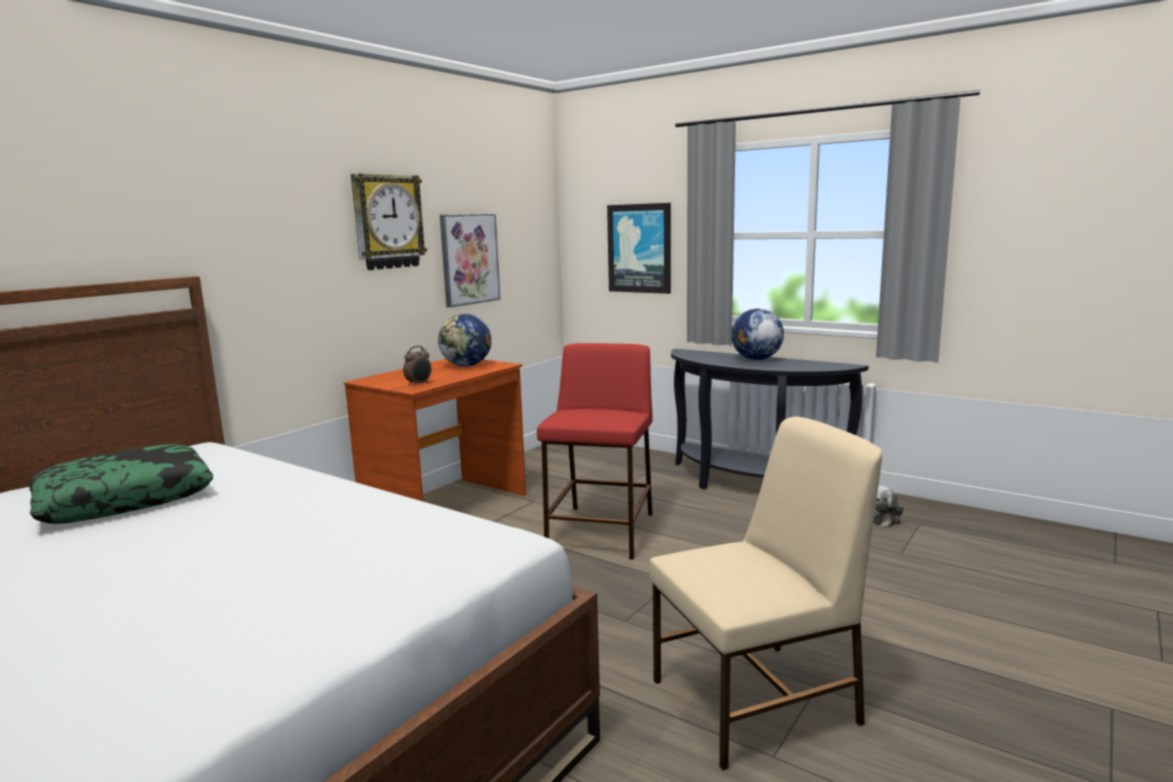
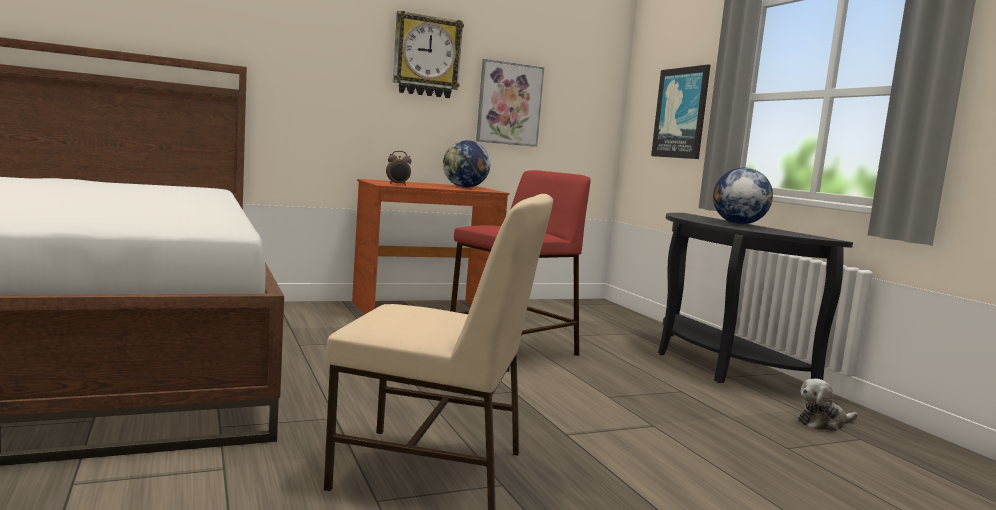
camera: 30 degrees right, 5 degrees down
(125, 499) = (112, 188): pillow -> none

